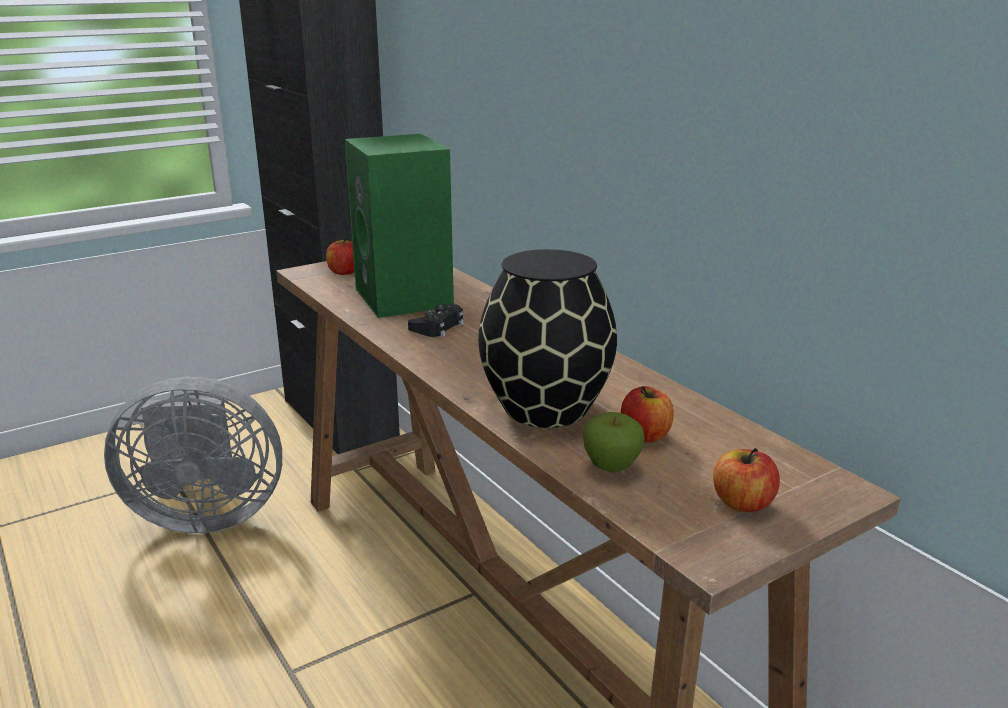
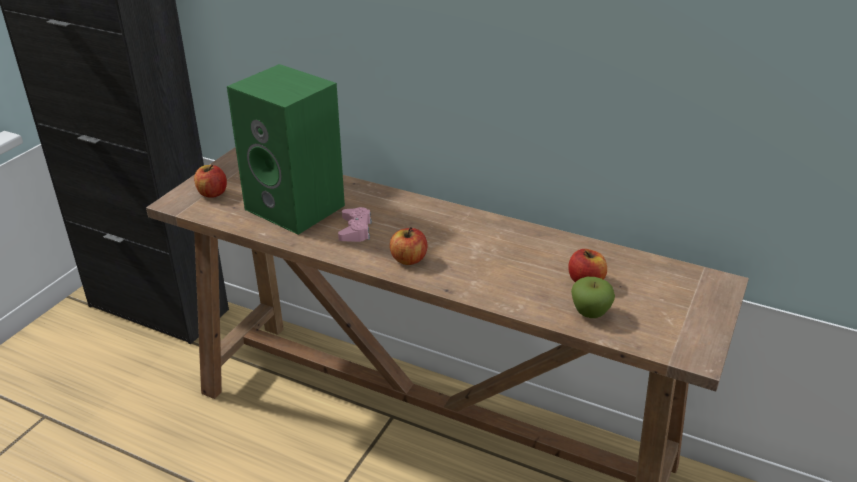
camera: 30 degrees left, 10 degrees up
(205, 515) = (114, 440): grey fan -> none
(438, 327) = (355, 230): black game controller -> pink game controller
(546, 409) = (507, 281): black vase -> none
(742, 503) = (681, 312): apple -> apple (408, 259)

